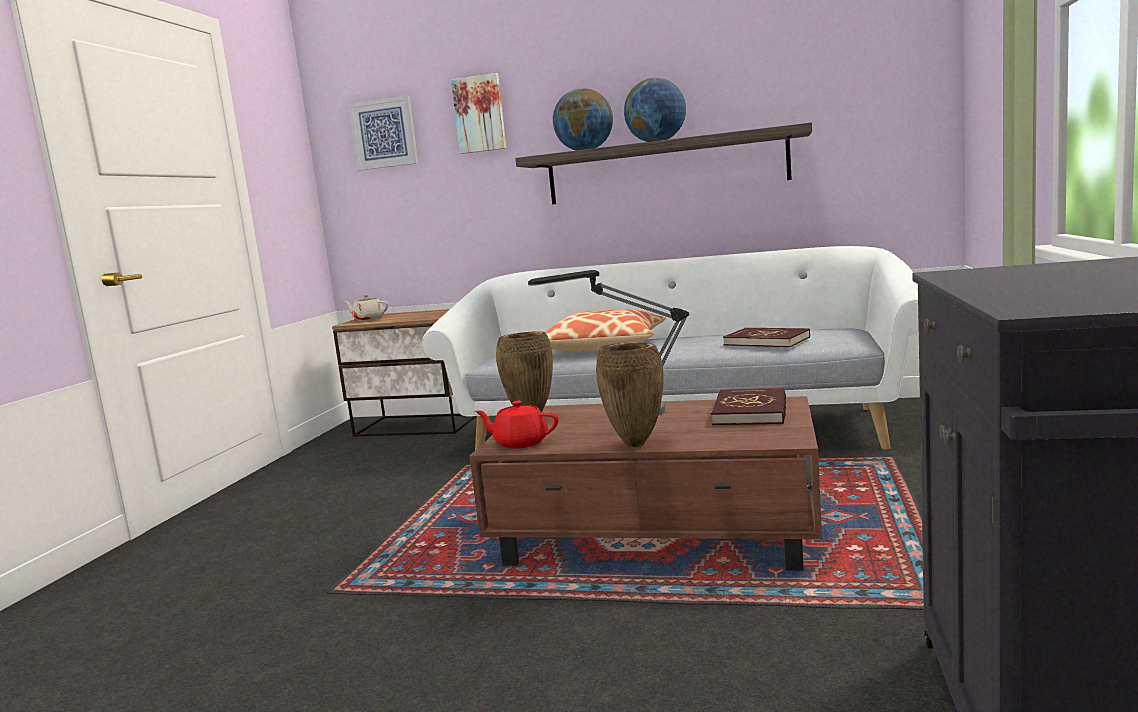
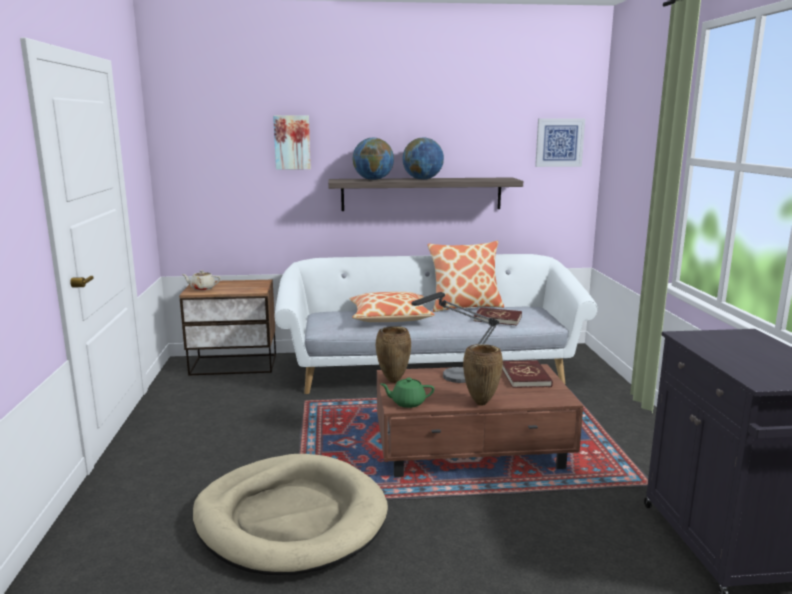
camera: 20 degrees left, 5 degrees up
(306, 611) = (290, 519): none -> beige dog bed
(384, 133) = (214, 147): picture -> picture (559, 142)
(520, 443) = (407, 403): red teapot -> green teapot
(731, 332) = (465, 306): none -> pillow

